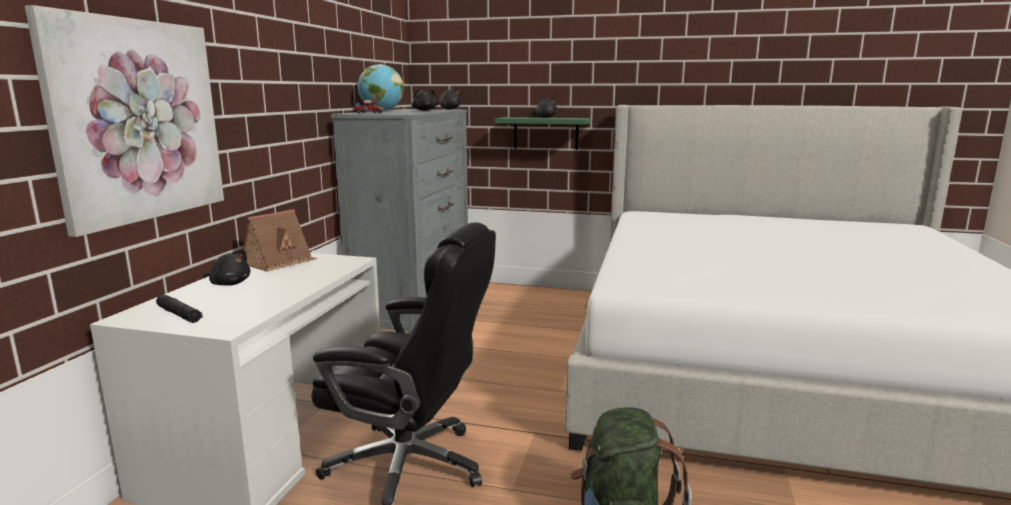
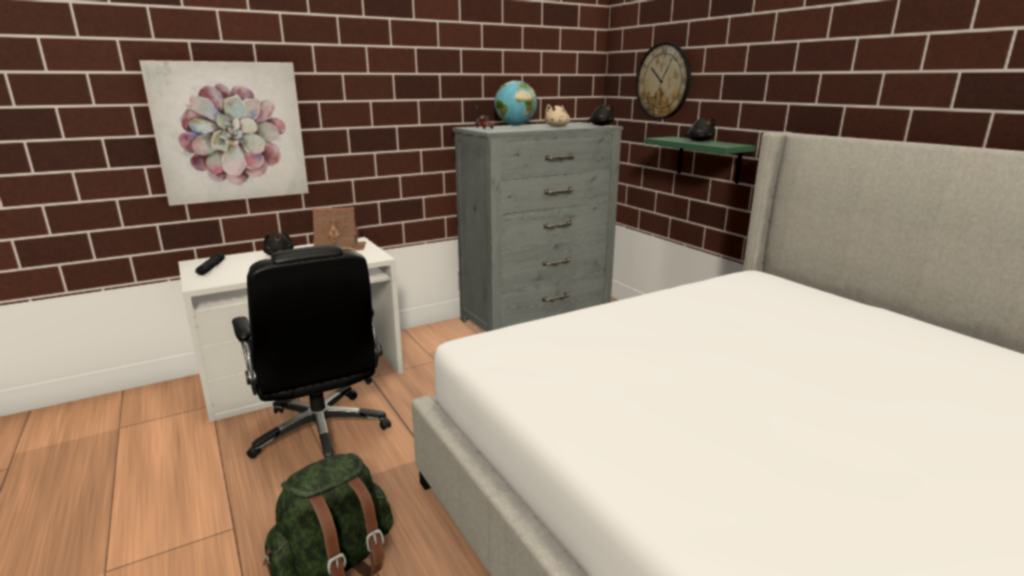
camera: 45 degrees right, 5 degrees up
(424, 110) = (557, 127): black plush toy -> beige plush toy
(487, 69) = (663, 81): none -> wall clock

